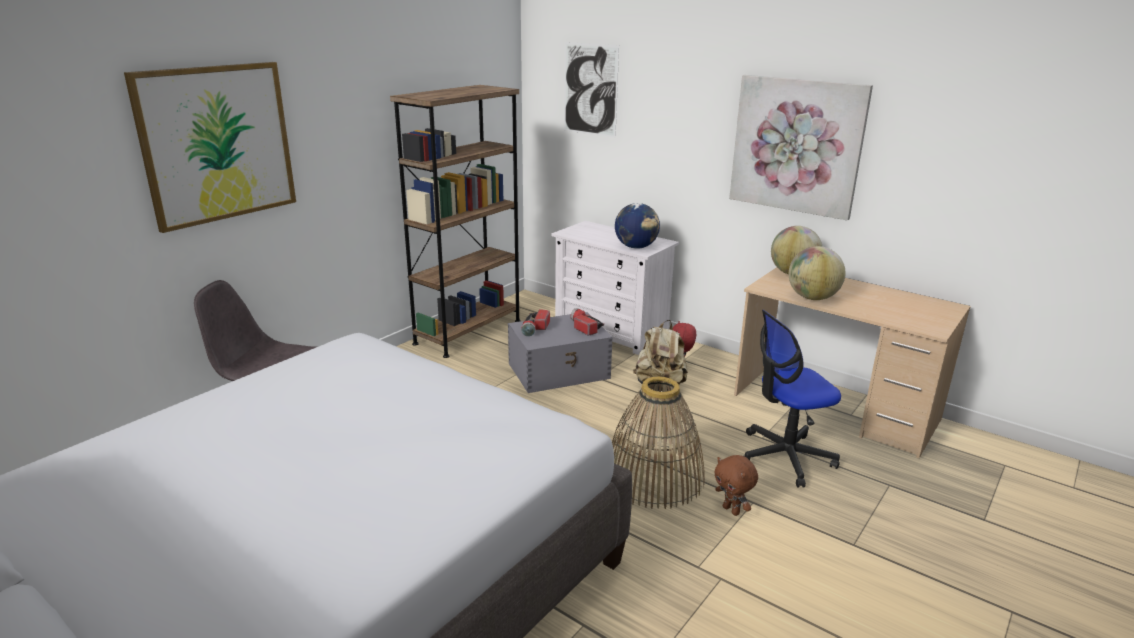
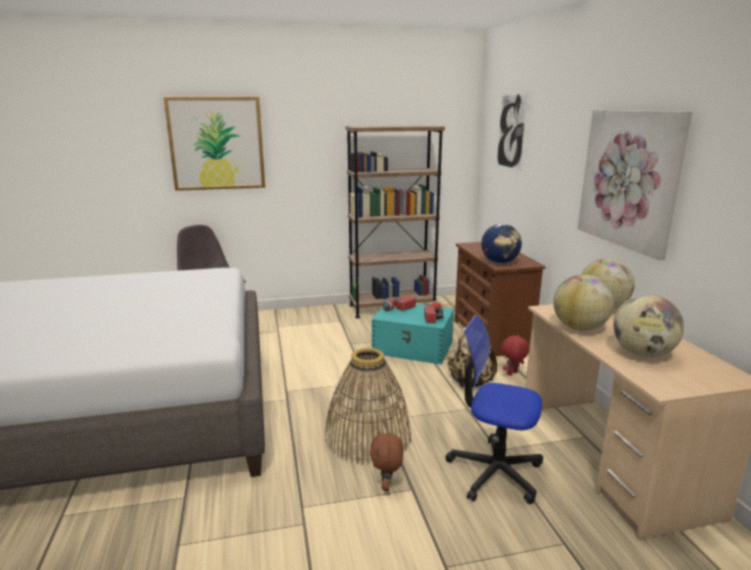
camera: 40 degrees right, 5 degrees down
(560, 371) = (413, 348): grey storage box -> turquoise storage box
(611, 332) = (491, 335): white dresser -> brown dresser
(882, 307) = (642, 354): none -> globe

